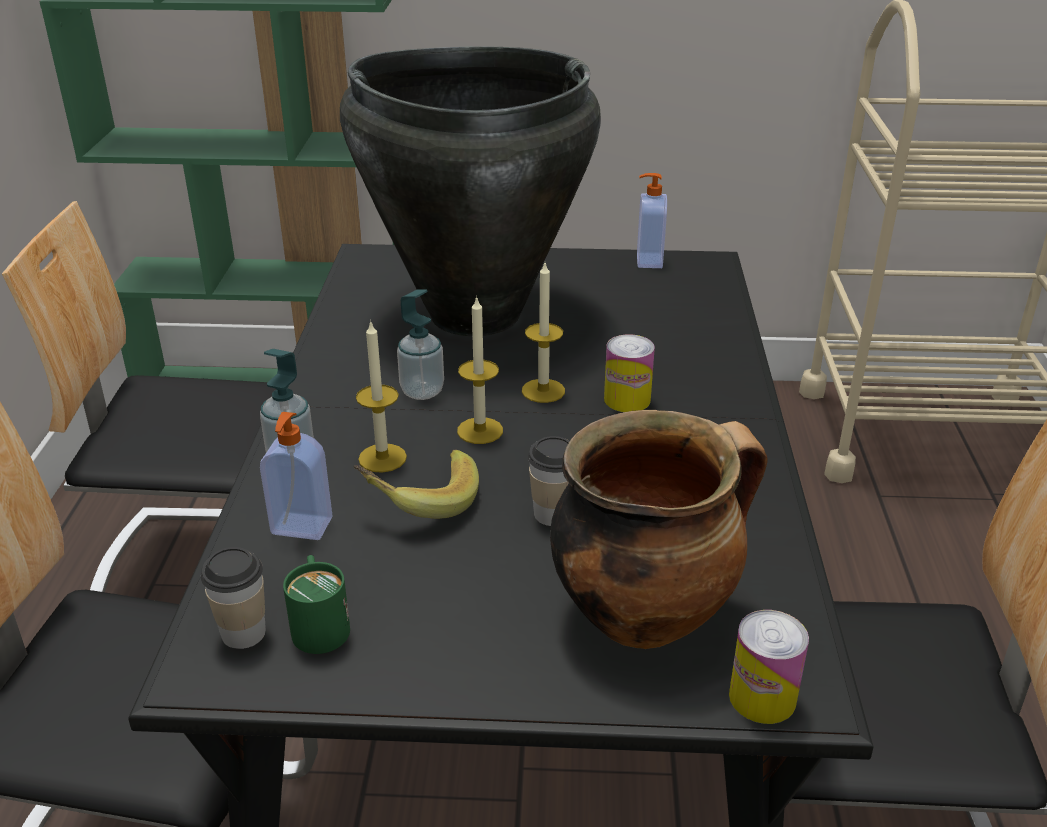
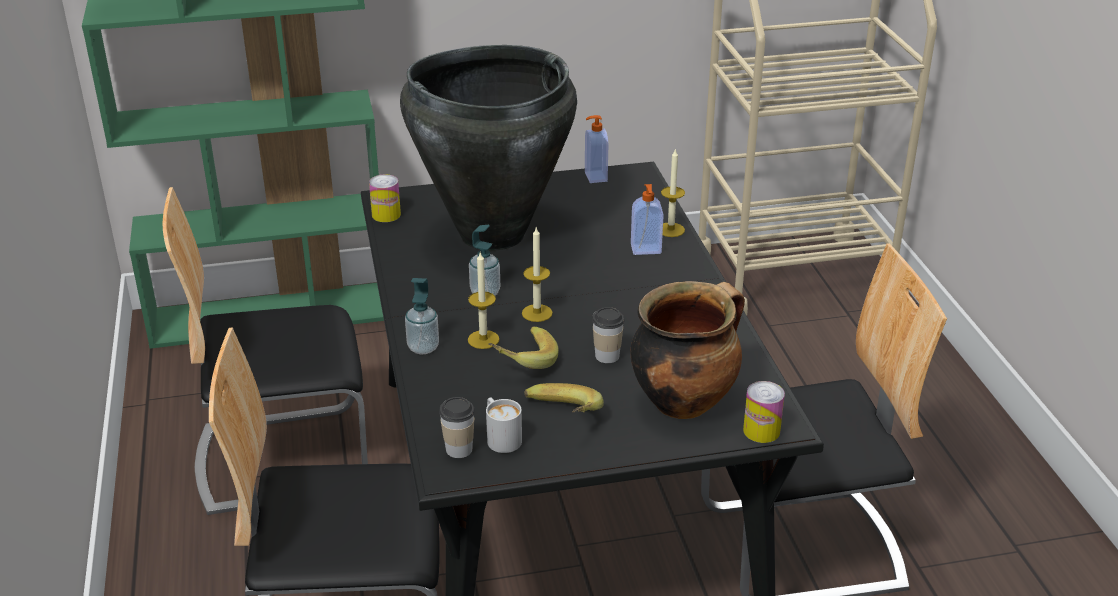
camera: 15 degrees left, 0 degrees up
(301, 527) = (457, 388): soap dispenser -> soap dispenser (646, 250)
(319, 623) = (500, 437): green mug -> white mug
(432, 608) = (562, 418): none -> banana
(543, 391) = (565, 281): candle -> candle (670, 230)
(627, 399) = (622, 279): can -> can (386, 215)

